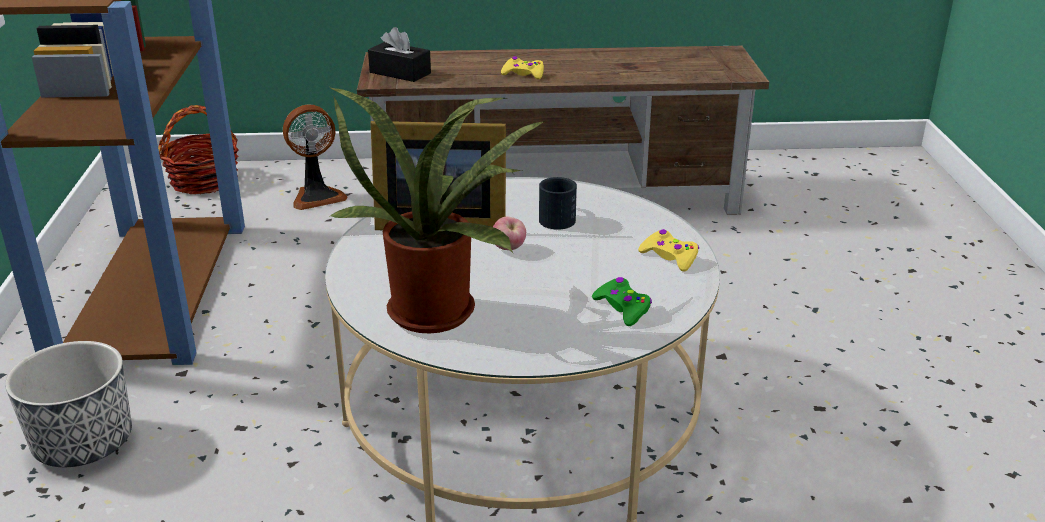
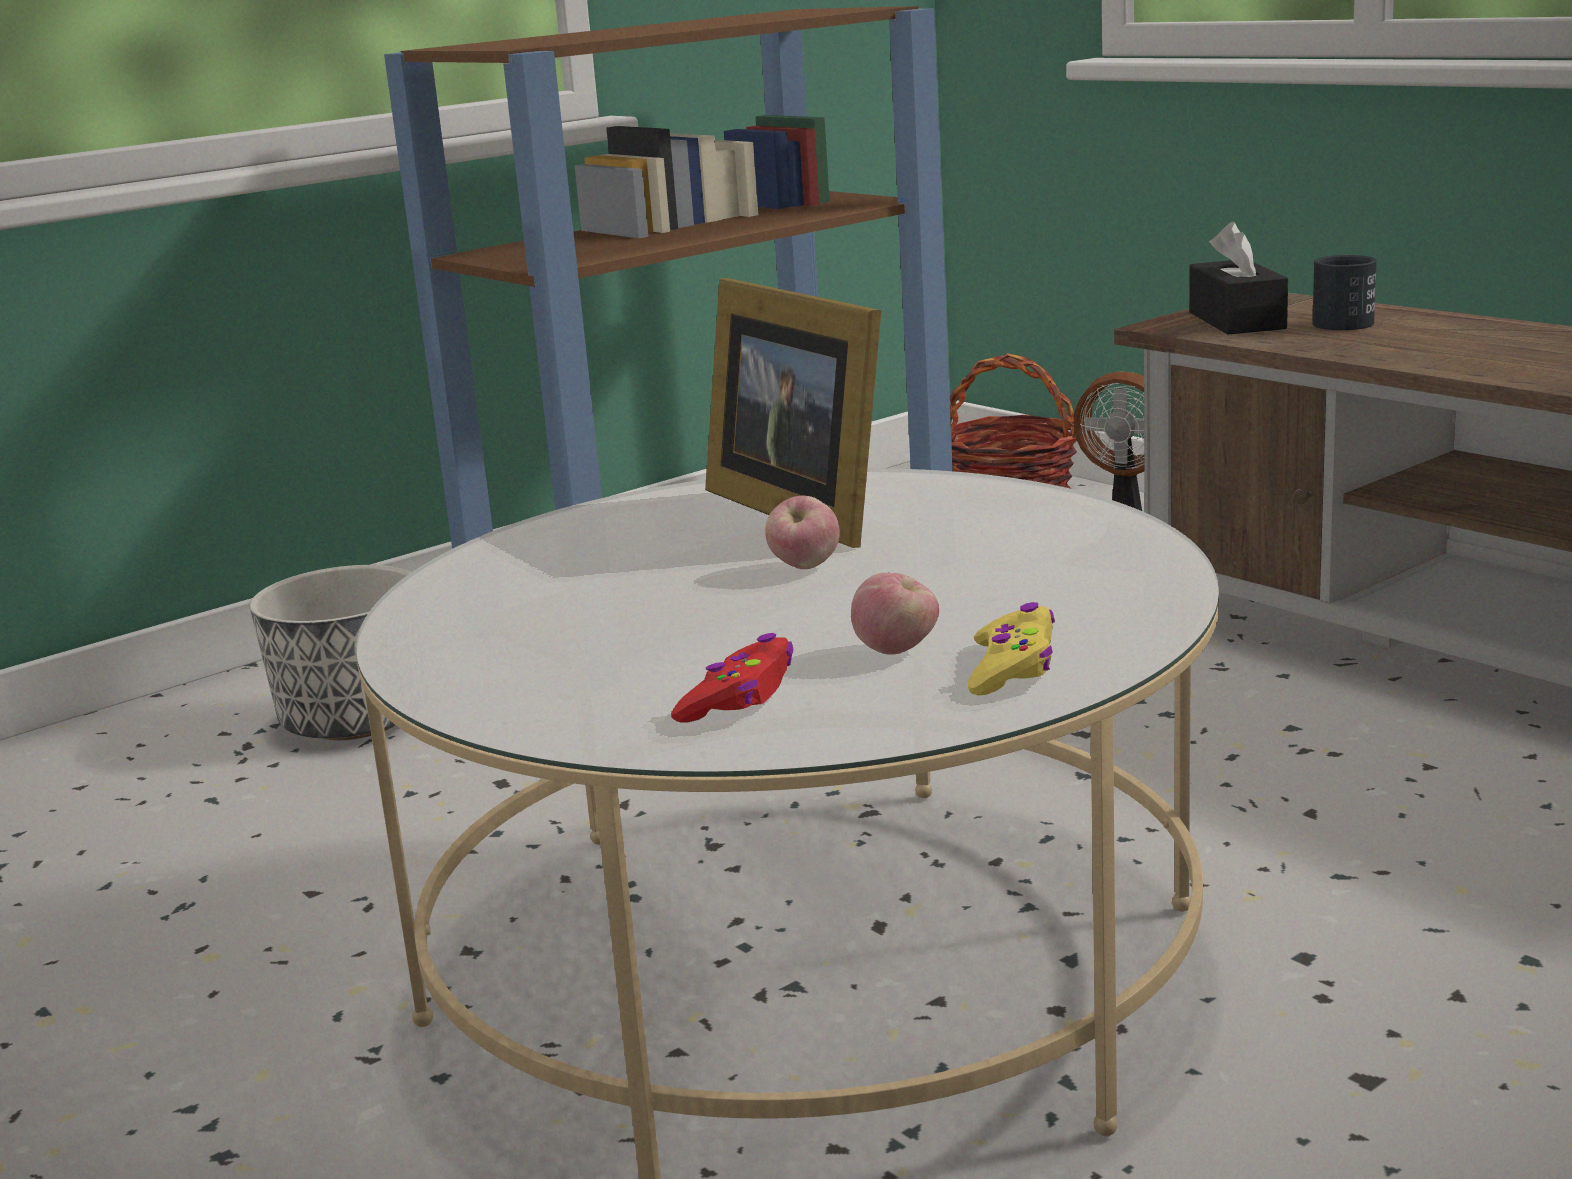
camera: 55 degrees right, 10 degrees down
(438, 309) = (528, 597): potted plant -> none
(523, 74) = (1456, 356): yellow game controller -> none
(555, 217) = (986, 554): black mug -> black mug (1349, 321)
(623, 308) = (739, 698): green game controller -> red game controller
(624, 267) = (897, 651): none -> apple

